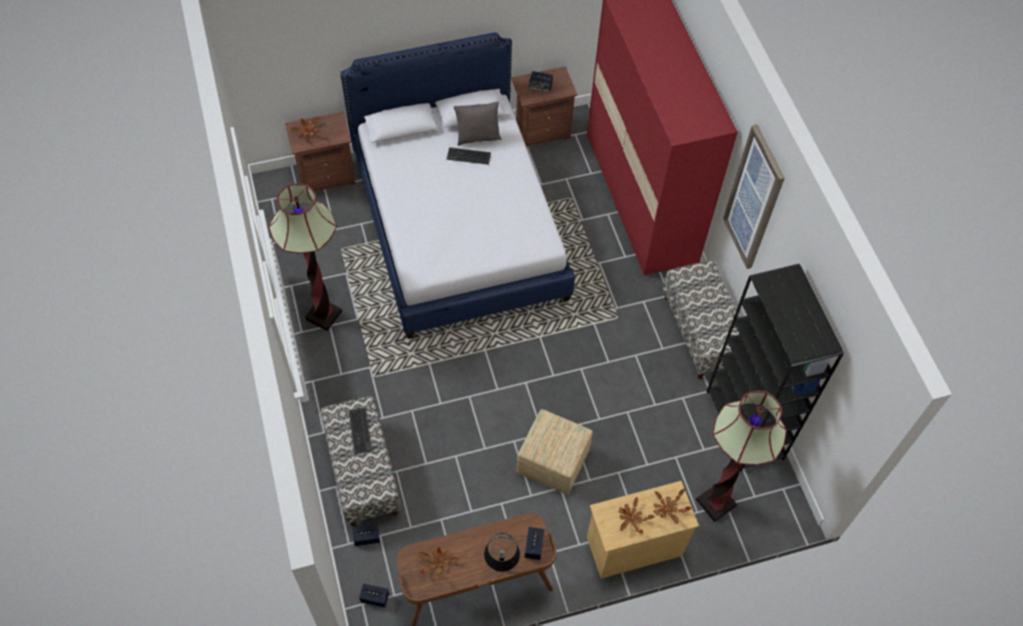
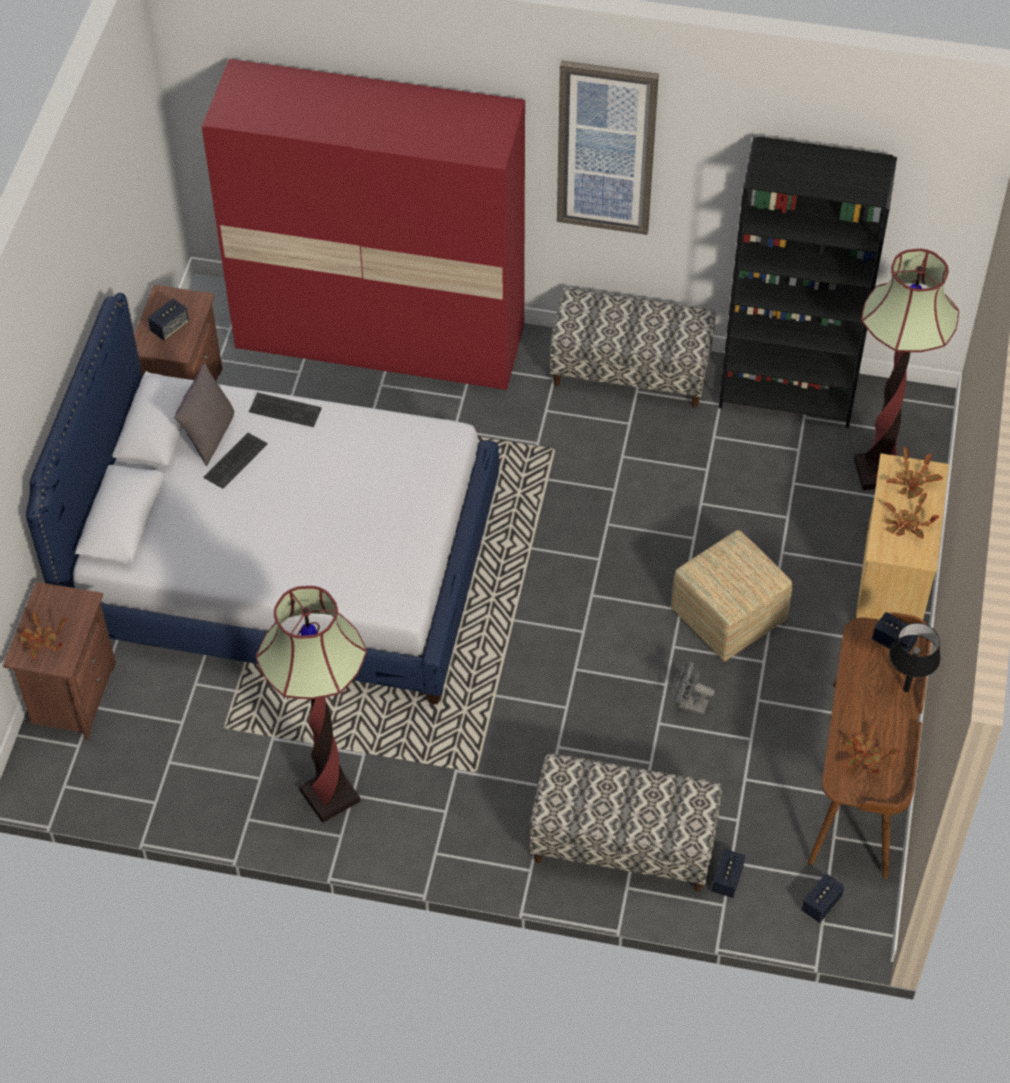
camera: 60 degrees left, 5 degrees down
(359, 430) = (595, 789): keyboard -> keyboard (285, 411)
(477, 466) = (688, 704): none -> grey fan

